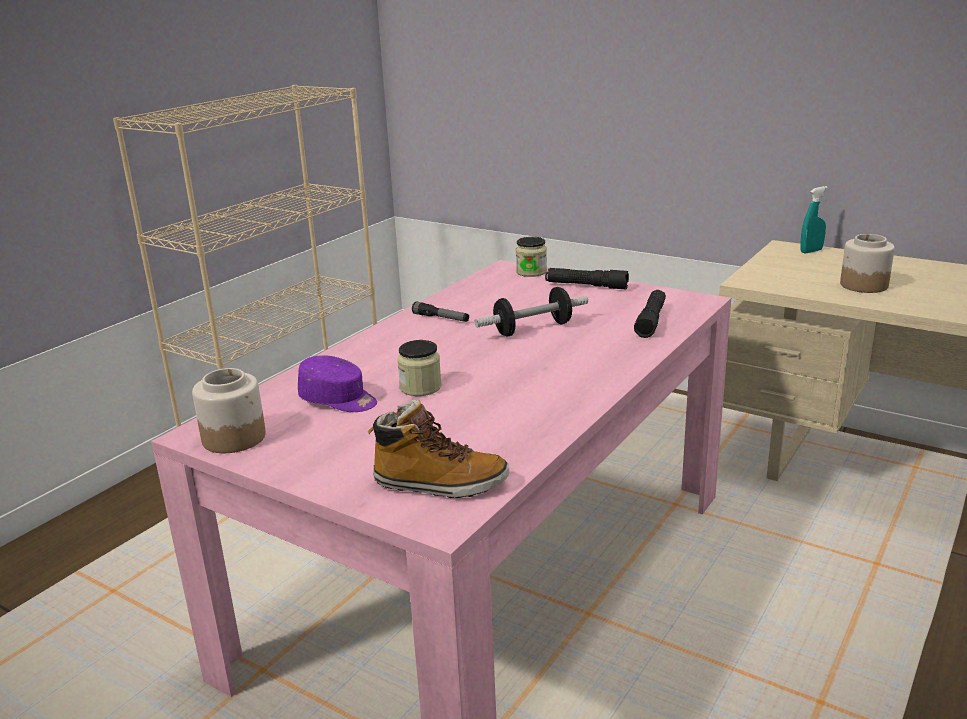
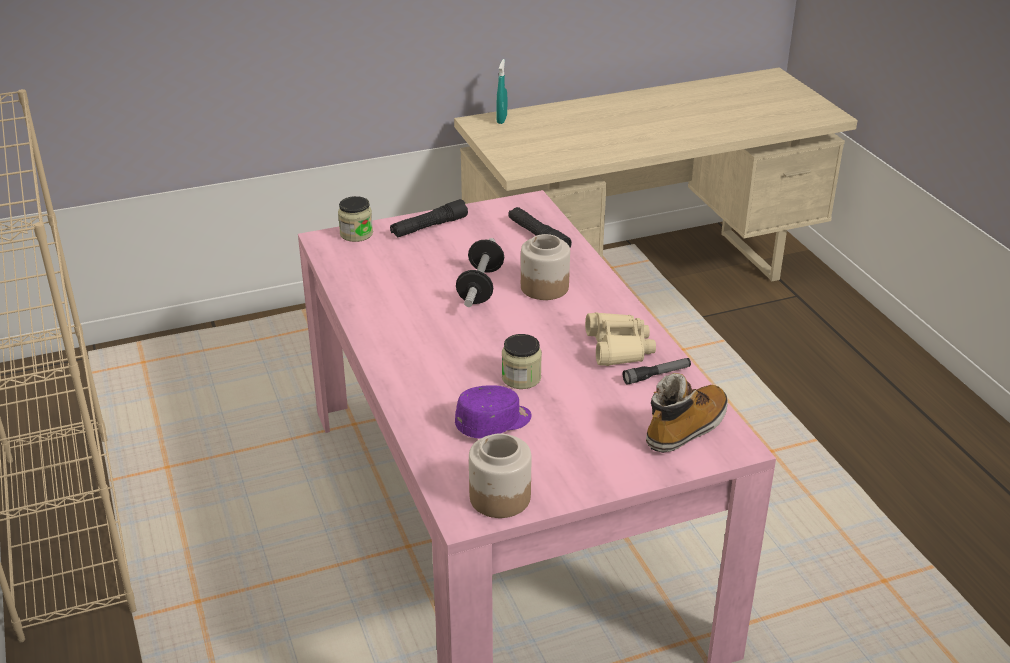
camera: 55 degrees left, 10 degrees up
(441, 318) = (393, 315): flashlight -> flashlight (657, 375)
(531, 408) = (619, 348): none -> beige binoculars
(863, 285) = (589, 140): jar -> jar (544, 287)

